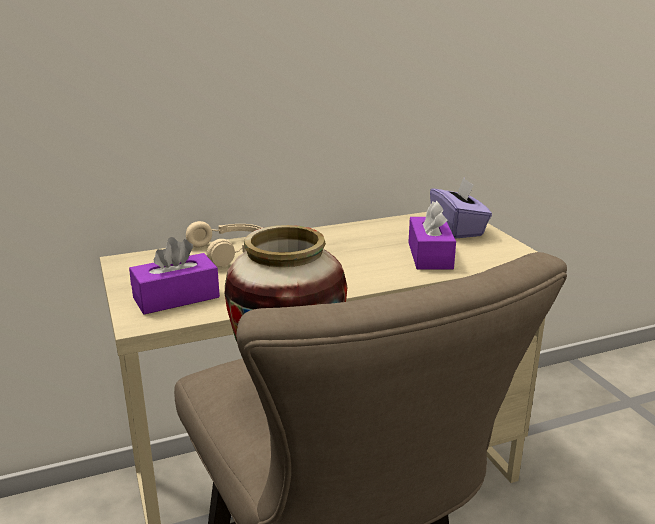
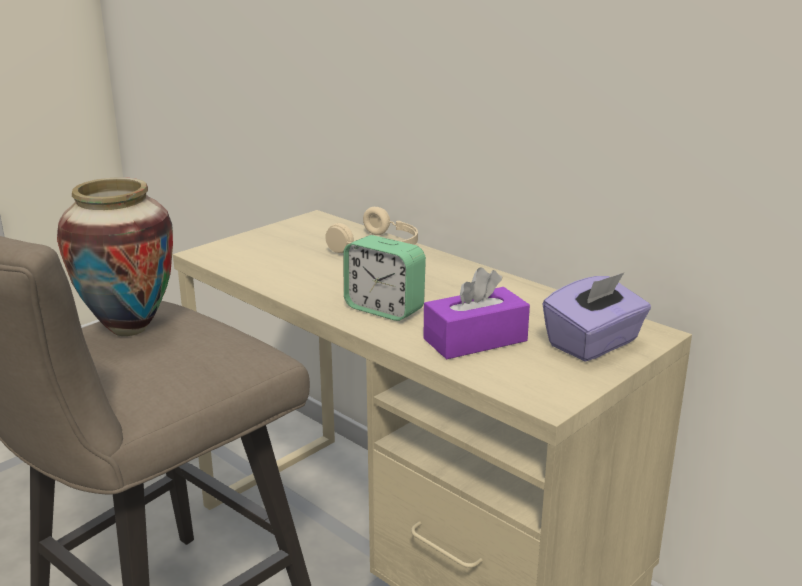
camera: 65 degrees right, 0 degrees up
(176, 297) = (258, 253): purple tissue box -> none
(355, 271) = (384, 309): none -> alarm clock

